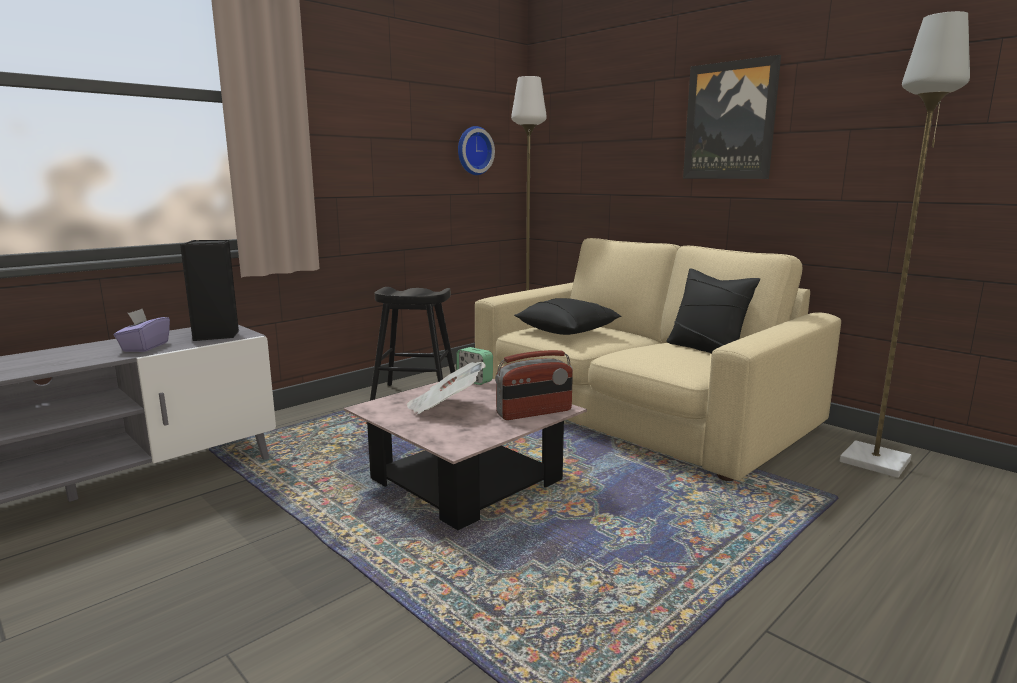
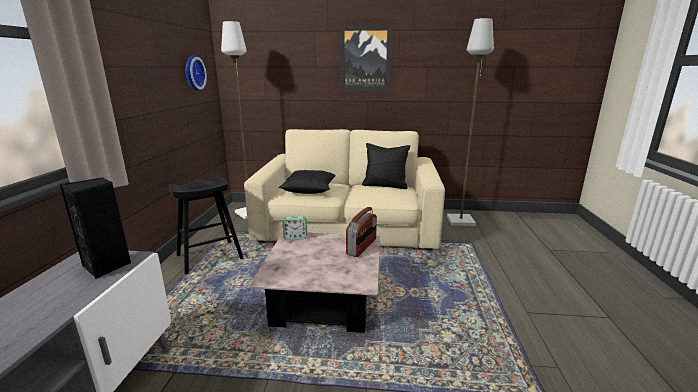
camera: 40 degrees left, 5 degrees up
(145, 347) = (55, 302): purple tissue box -> none
(444, 407) = (311, 261): newspaper -> none

